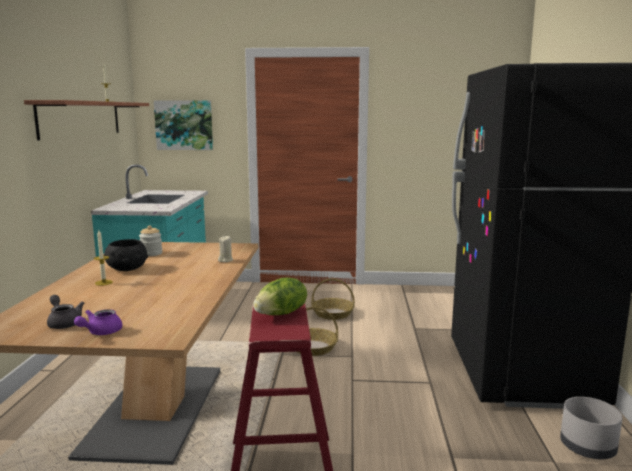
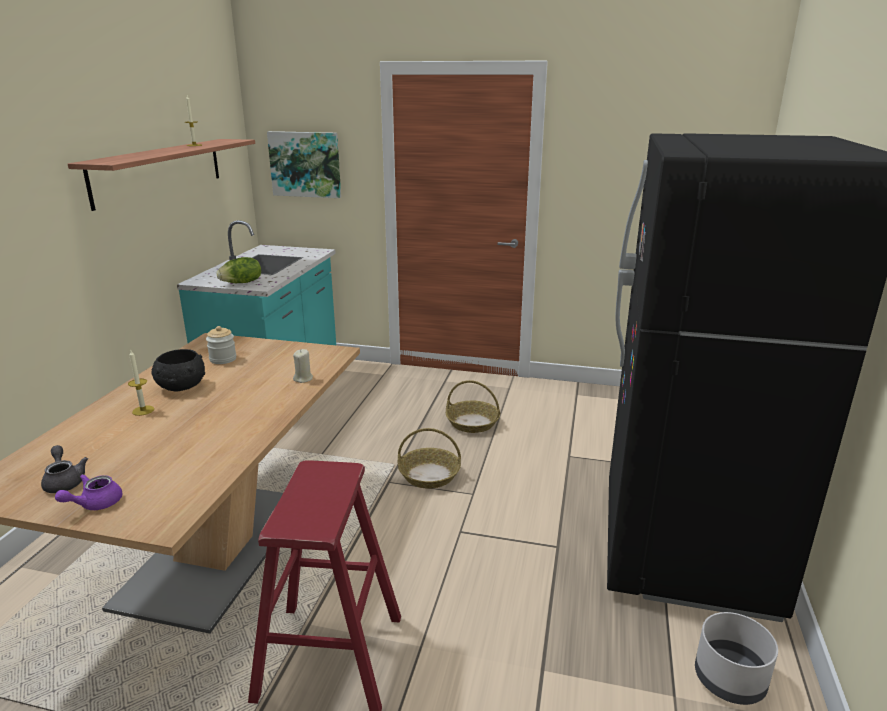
camera: 10 degrees right, 10 degrees up
(281, 314) = (322, 488): lettuce -> lettuce (242, 283)

